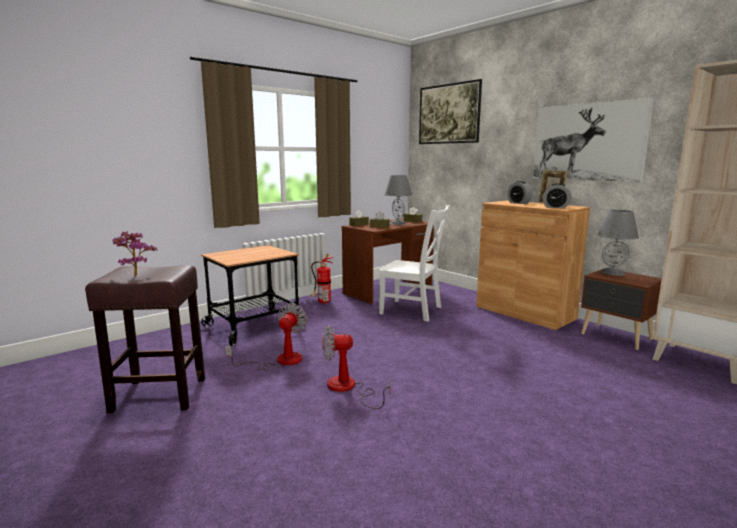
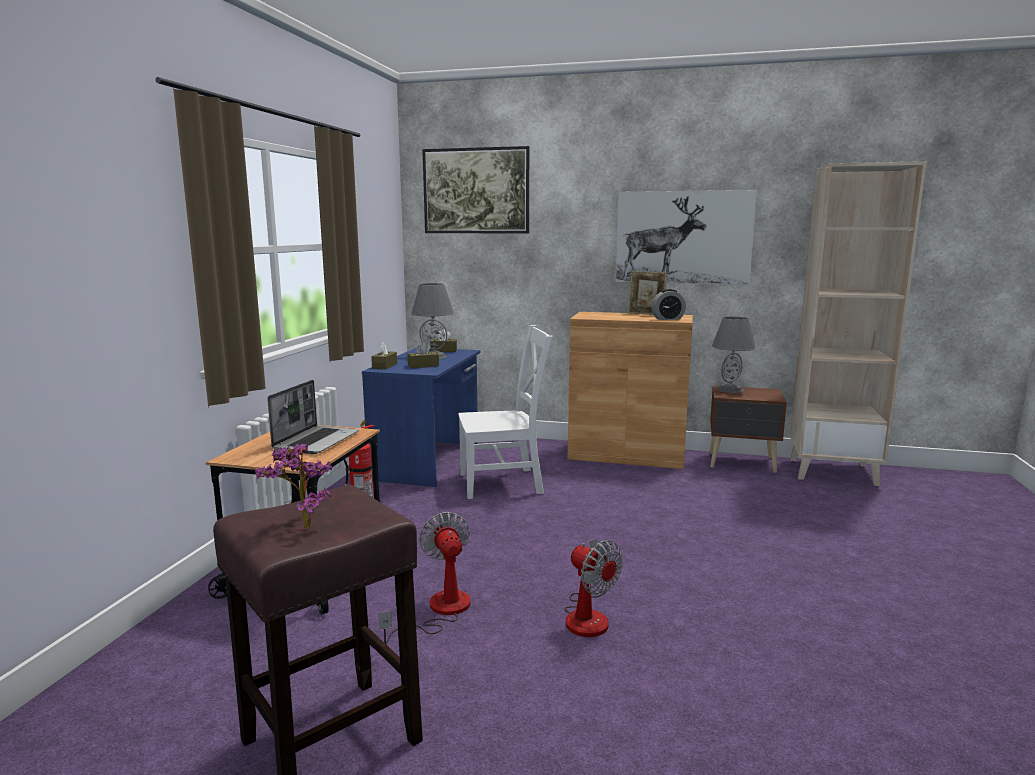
camera: 35 degrees left, 0 degrees up
(259, 254) = (316, 441): none -> laptop
(348, 388) = (588, 615): fan -> fan turned 90 degrees counterclockwise
(389, 290) = (429, 461): brown desk -> blue desk
(518, 203) = (609, 315): alarm clock -> none

